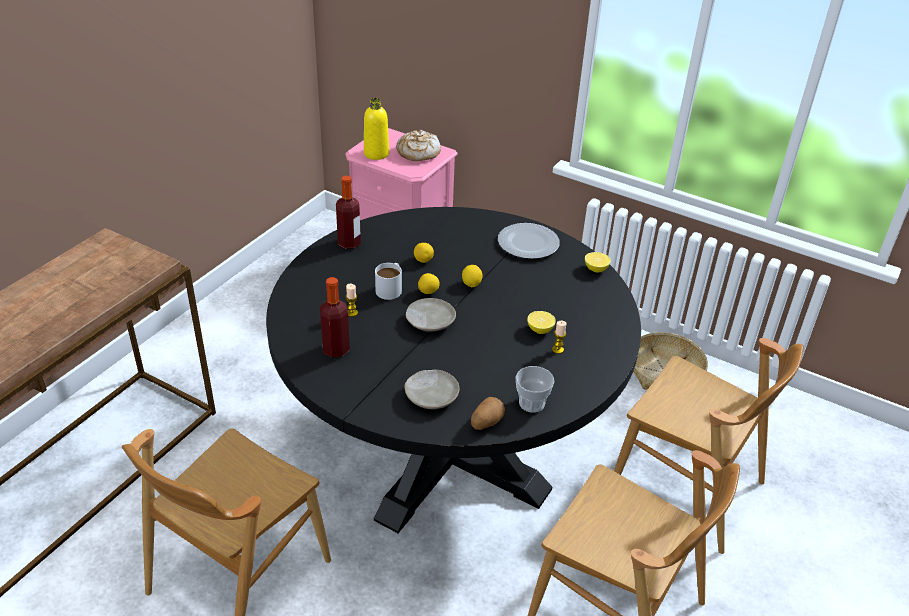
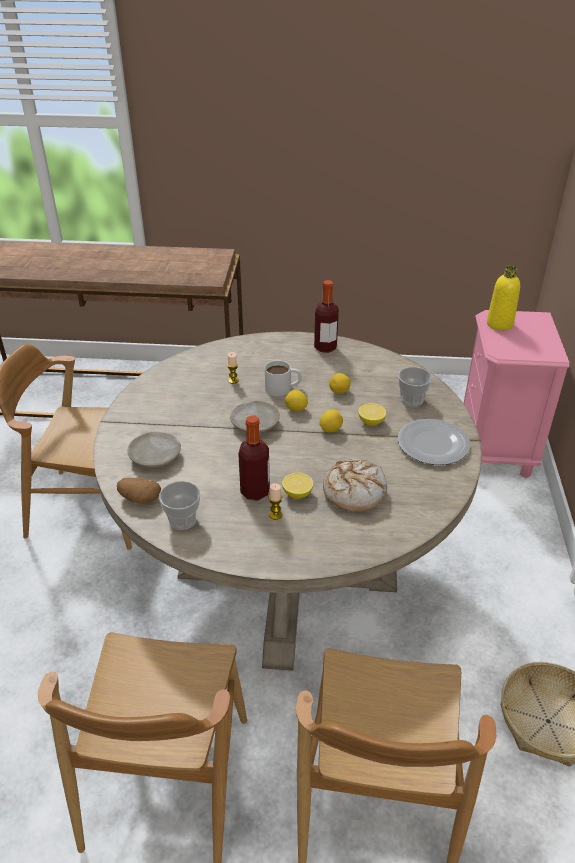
camera: 65 degrees right, 0 degrees up
(336, 349) = (181, 389): bottle -> bottle (255, 492)
(418, 152) = (533, 343): bread -> bread (354, 491)
(448, 452) = (287, 574): black dining table -> beige dining table
(466, 230) = (411, 400): none -> cup
(596, 269) = (438, 505): lemon -> lemon (371, 422)

